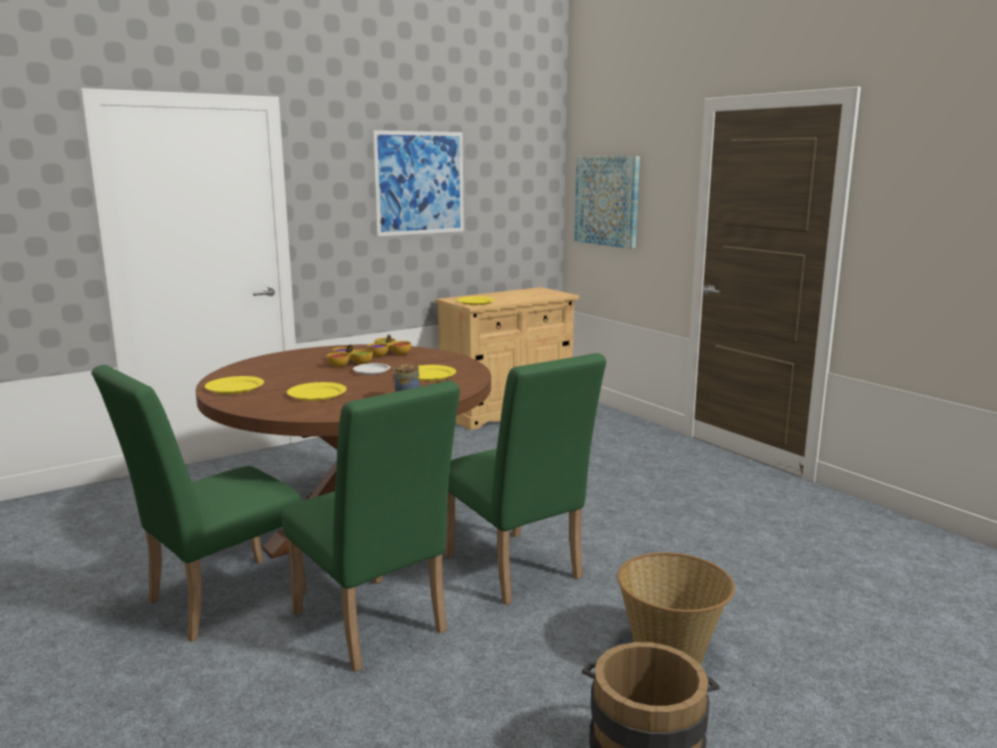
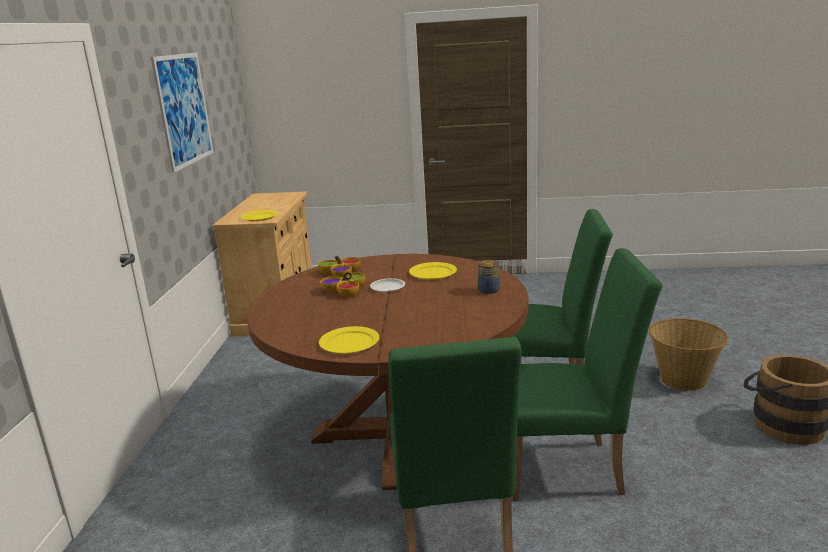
camera: 50 degrees left, 5 degrees up
(316, 394) = (425, 316): yellow plate -> none
(607, 201) = (305, 105): picture -> none

